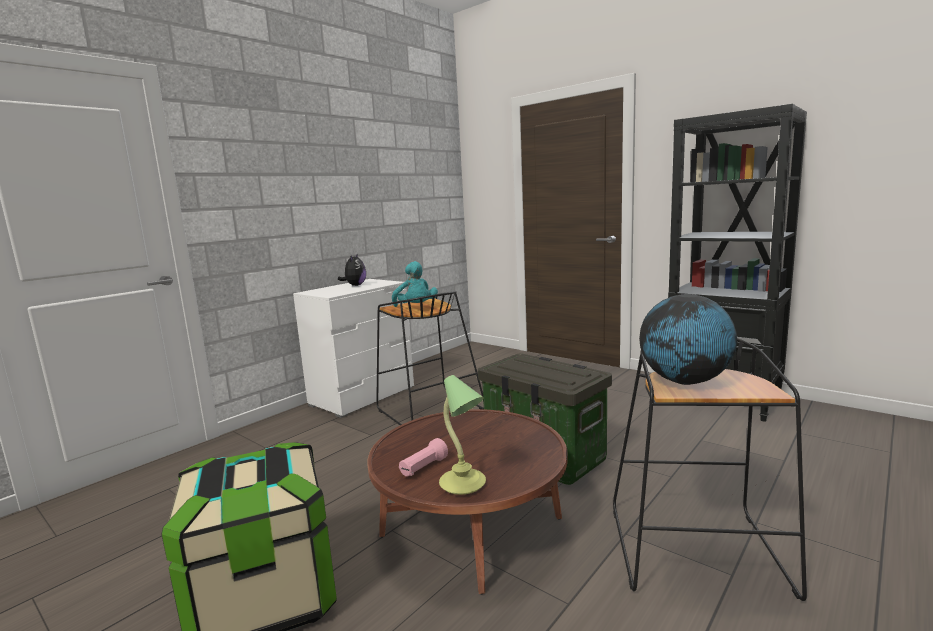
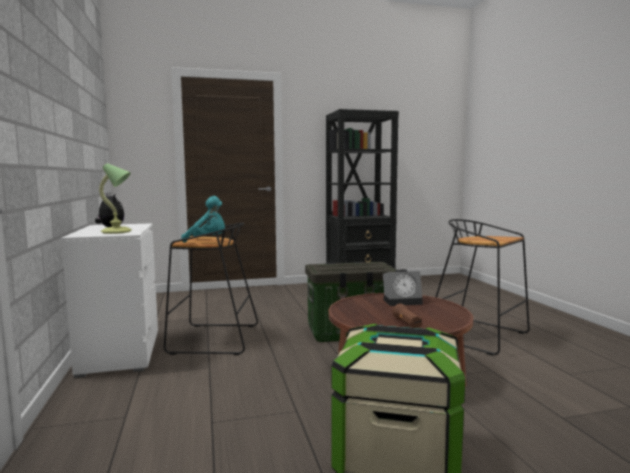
camera: 55 degrees left, 5 degrees down
(423, 468) = (407, 324): pink flashlight -> brown flashlight
(463, 484) = (444, 319): table lamp -> table lamp (117, 232)
(517, 439) = (403, 301): none -> alarm clock
(684, 381) = (484, 239): globe -> none

